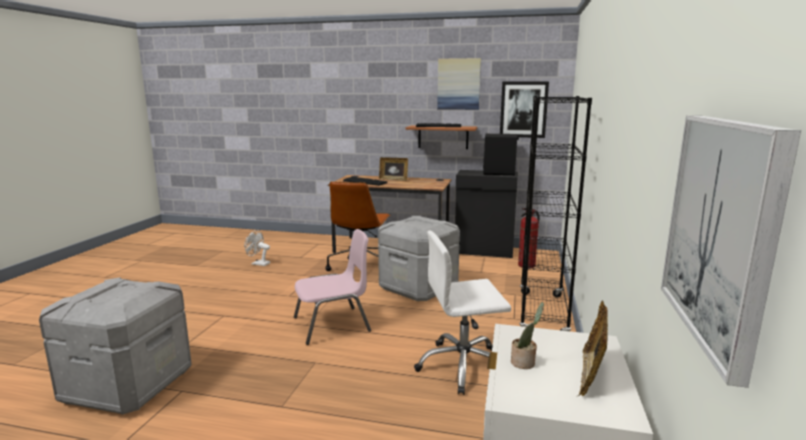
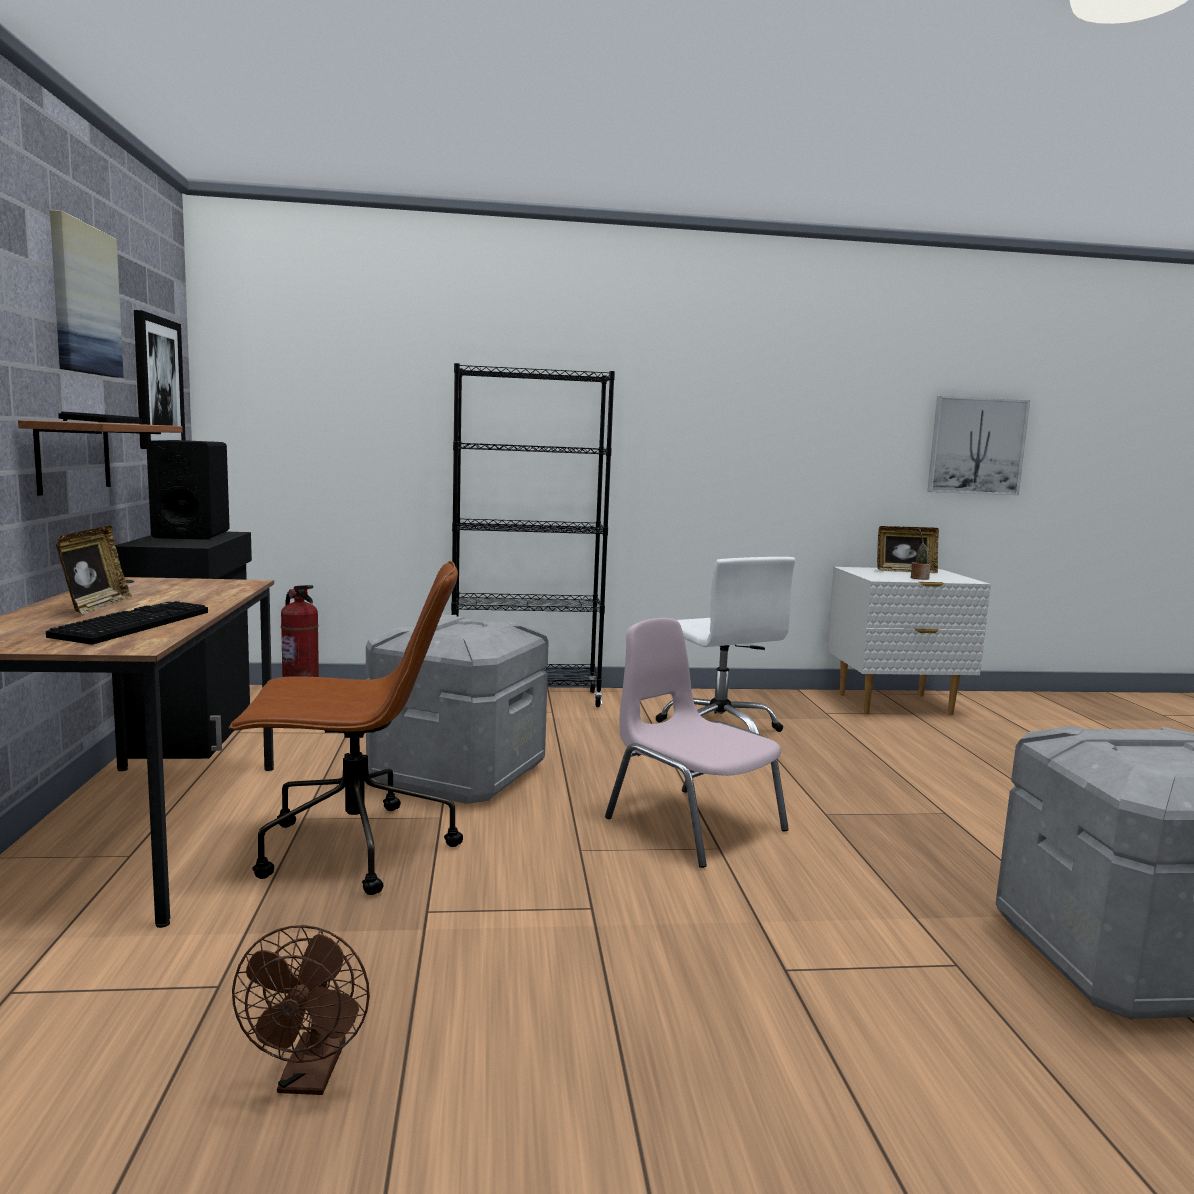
camera: 110 degrees left, 5 degrees down
(258, 263) = (309, 1078): white fan -> brown fan

